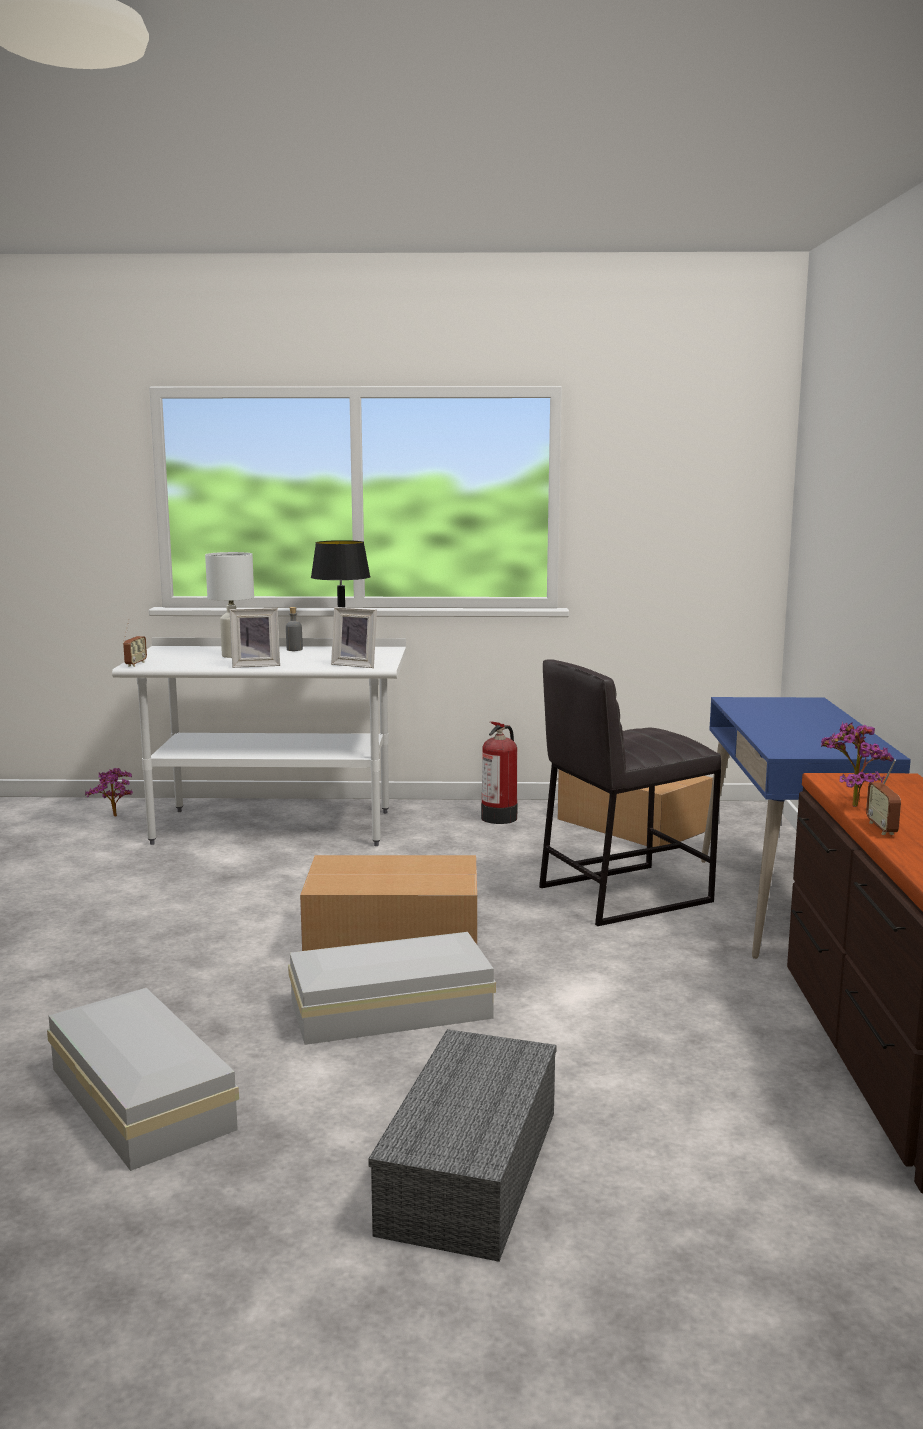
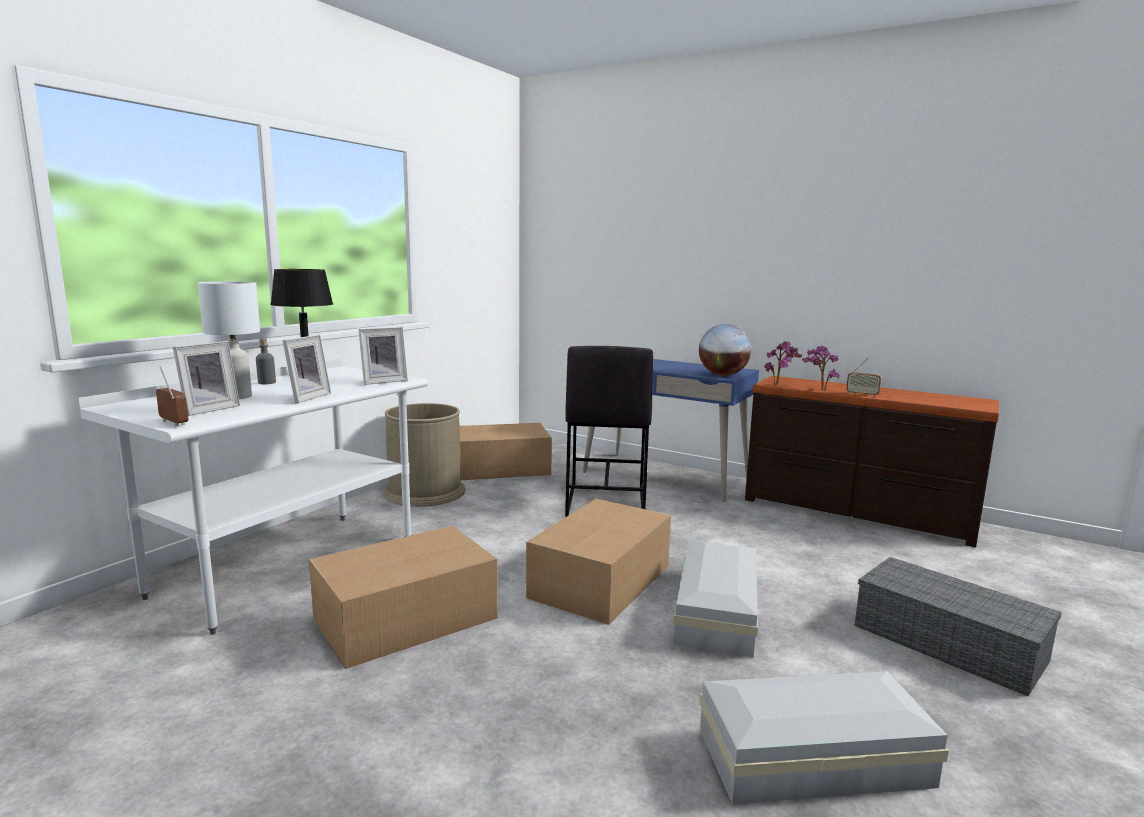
camera: 60 degrees left, 0 degrees up
(115, 817) = (77, 638): potted plant -> potted plant (779, 385)
(183, 660) = (208, 409): none -> picture frame
(232, 889) = (409, 618): none -> cardboard box
(500, 817) = (424, 492): fire extinguisher -> brown trash can
(799, 749) = (723, 375): none -> globe

